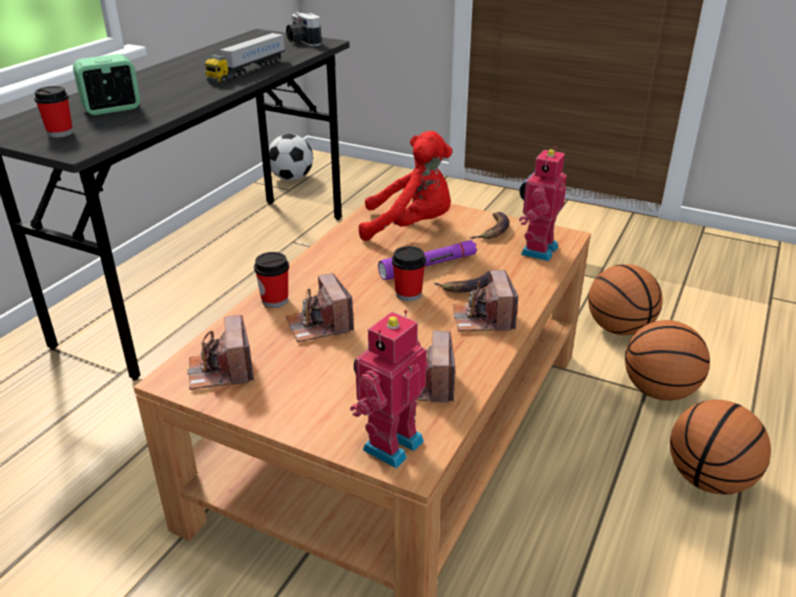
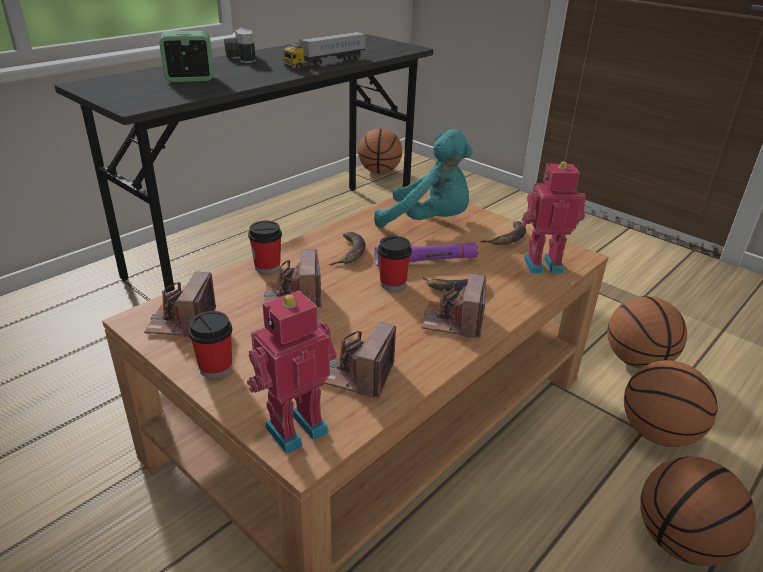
camera: 15 degrees right, 0 degrees up
(60, 133) = (133, 92): cup -> cup (216, 368)
(291, 178) = (379, 172): football -> basketball
(302, 41) = (390, 45): camera -> camera (240, 57)
(348, 271) = (349, 252): none -> banana
(410, 227) = (428, 222): red plush toy -> turquoise plush toy
(536, 250) = (542, 264): toy robot -> toy robot turned 45 degrees clockwise

